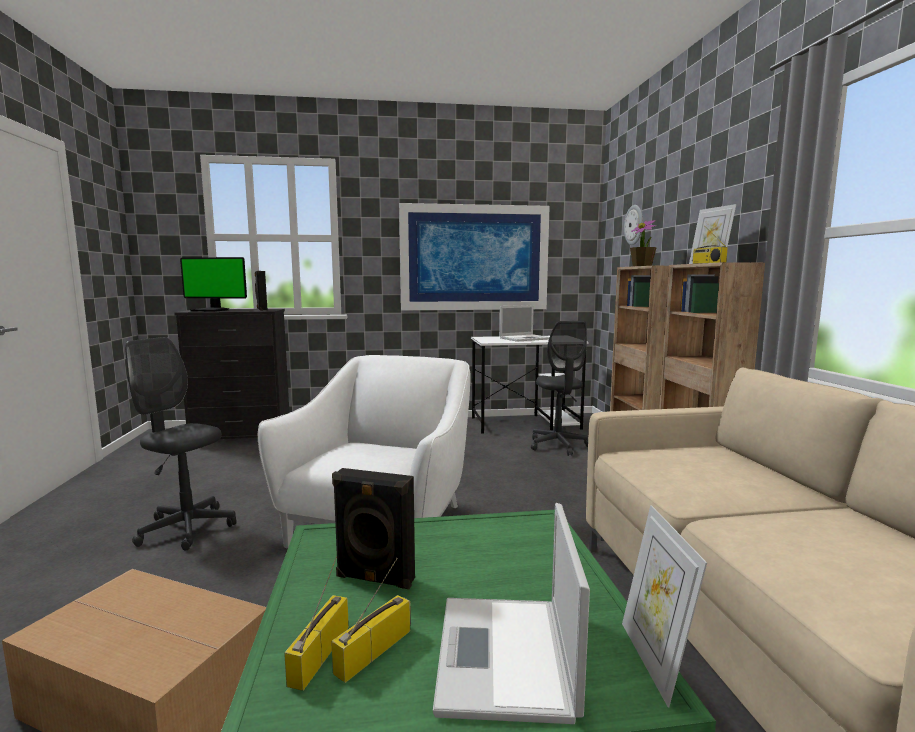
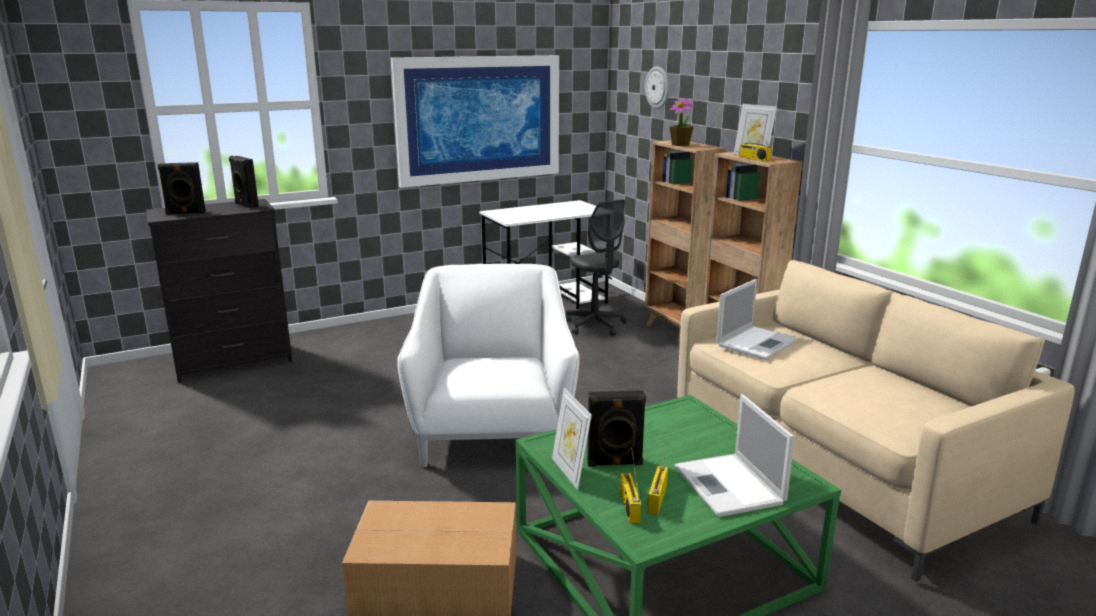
camera: 20 degrees left, 10 degrees up
(187, 528) = (303, 468): grey office chair -> none
(211, 310) = (185, 213): monitor -> black speaker
(525, 338) = (543, 210): laptop -> laptop (757, 342)
(654, 660) = (802, 471): picture frame -> picture frame (570, 472)

